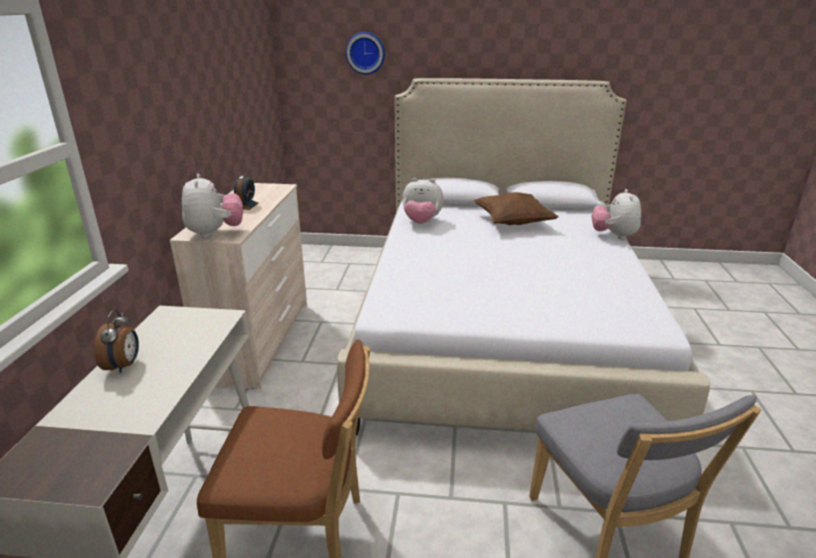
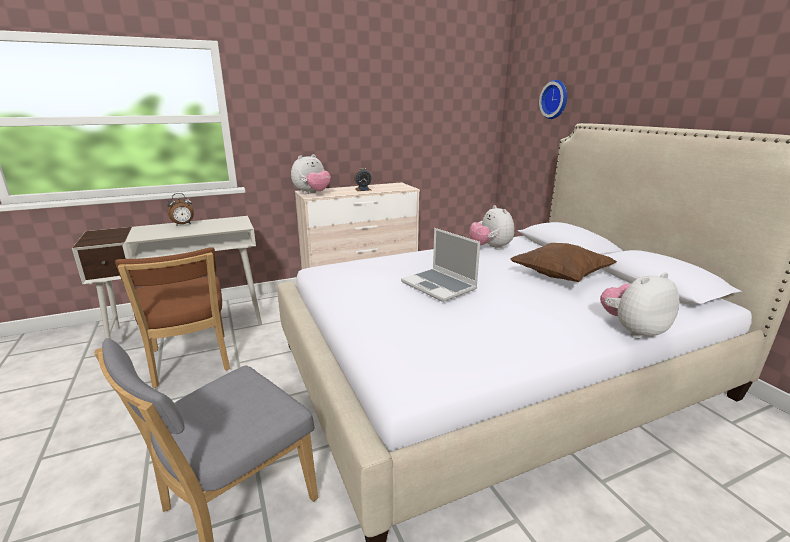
camera: 60 degrees right, 5 degrees down
(495, 267) = (440, 286): none -> laptop

